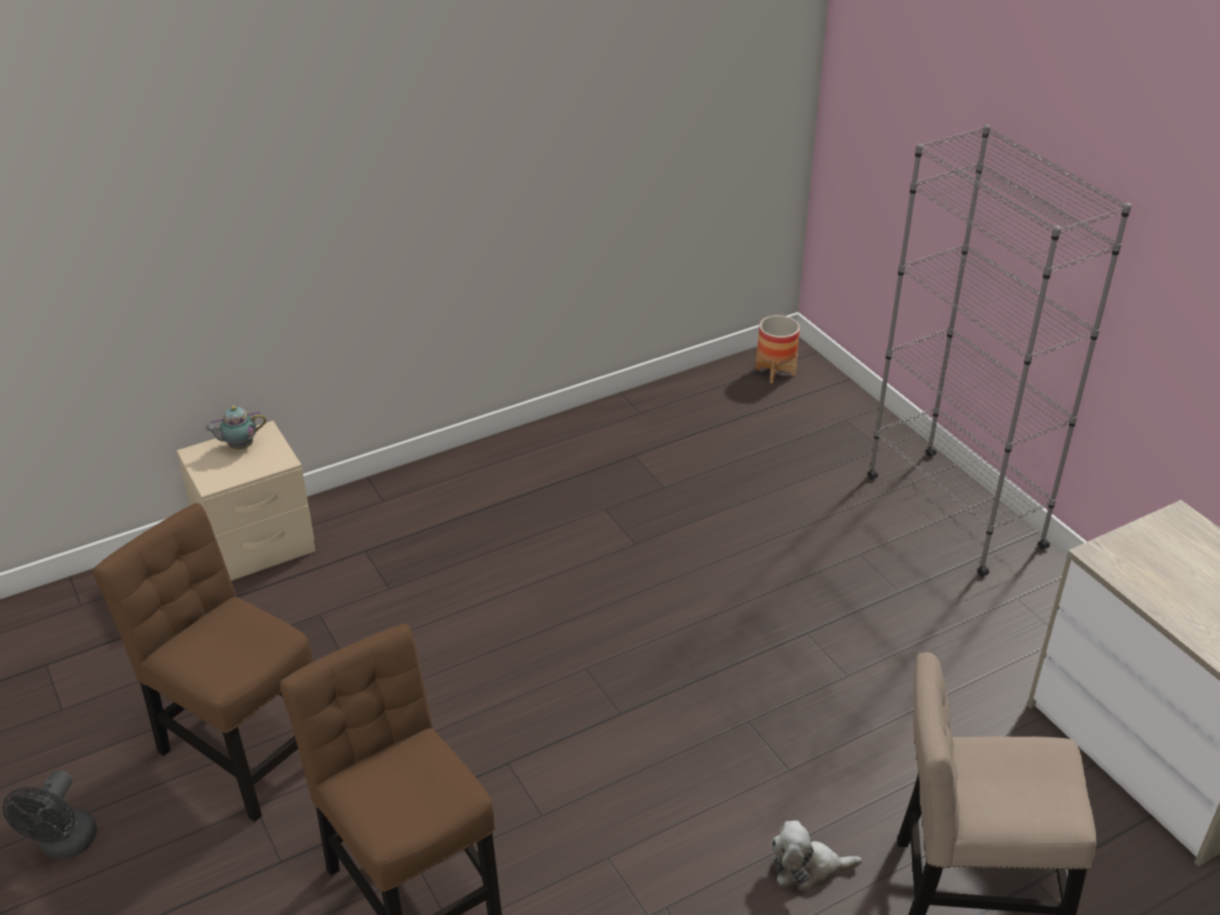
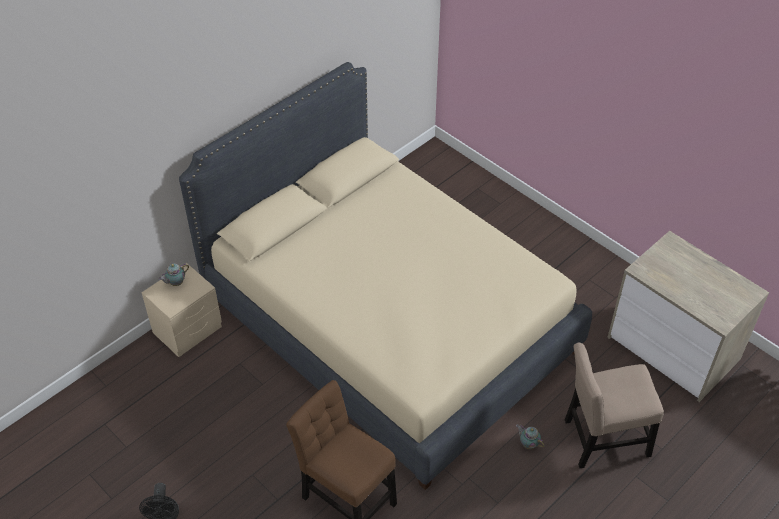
camera: 15 degrees left, 10 degrees up
(240, 748) = (231, 446): brown chair -> none
(610, 602) = (389, 324): none -> beige bed
(775, 372) = (431, 164): planter -> none
(808, 869) = (528, 444): plush toy -> teapot
(954, 510) = (547, 234): grey bookcase -> none

